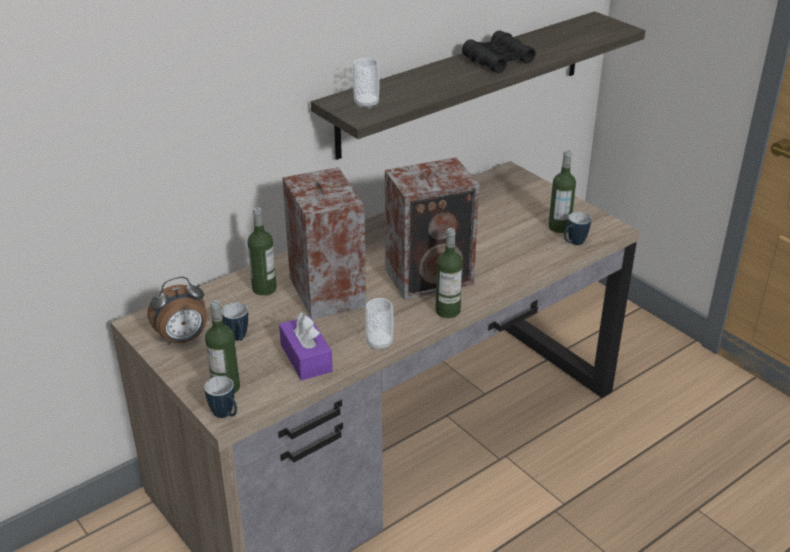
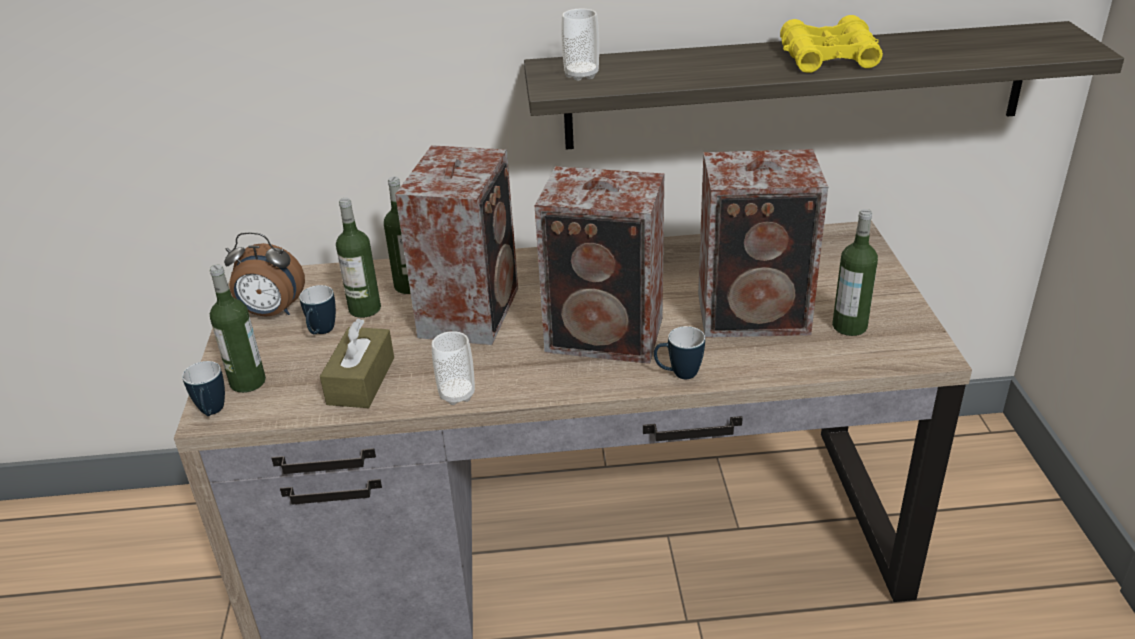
camera: 35 degrees right, 0 degrees up
(306, 358) = (361, 381): purple tissue box -> brown tissue box
(447, 311) = (580, 385): bottle -> bottle (365, 309)
(498, 61) = (829, 58): black binoculars -> yellow binoculars
(503, 236) = (757, 314): none -> speaker
(573, 243) = (847, 354): mug -> mug (678, 374)

